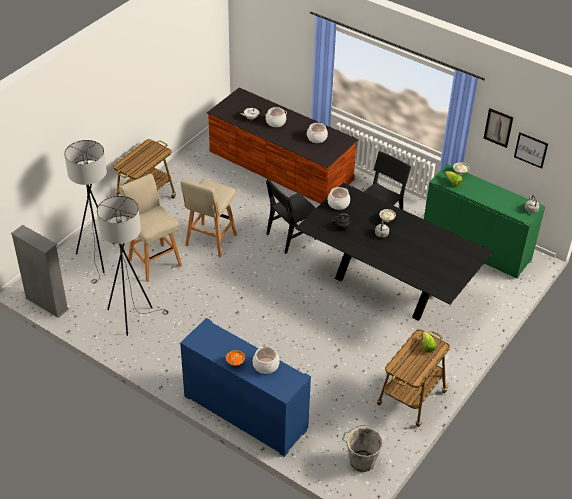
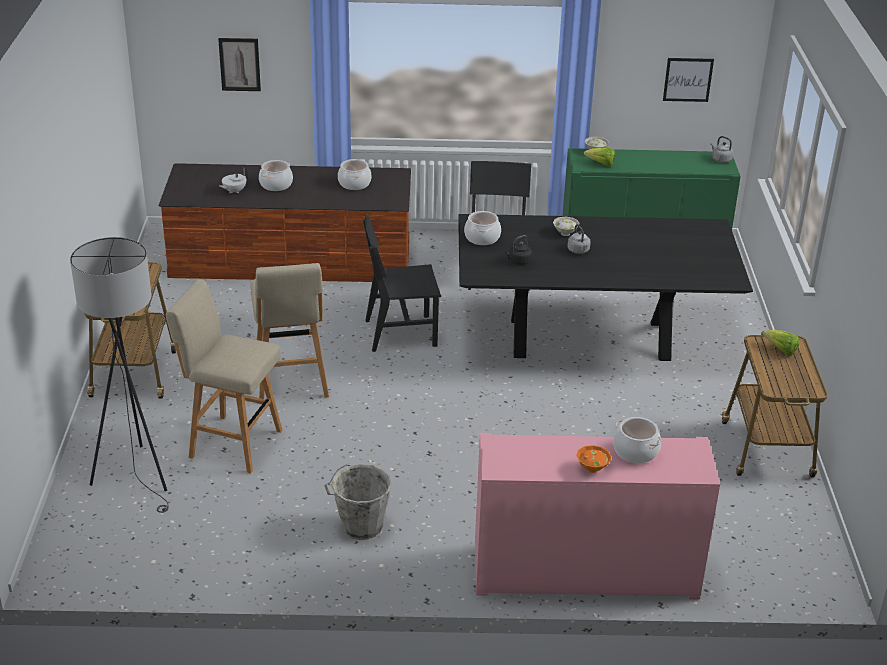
camera: 35 degrees left, 10 degrees down
(47, 303) = (112, 575): grey bookcase -> none
(132, 316) = (276, 527): grey floor lamp -> none
(245, 412) = (585, 571): blue cabinet -> pink cabinet
(291, 236) = (400, 333): black chair -> black chair turned 60 degrees clockwise
(361, 461) = (797, 552): grey bucket -> grey bucket (360, 526)
(498, 127) = (634, 64): picture -> picture (239, 64)

